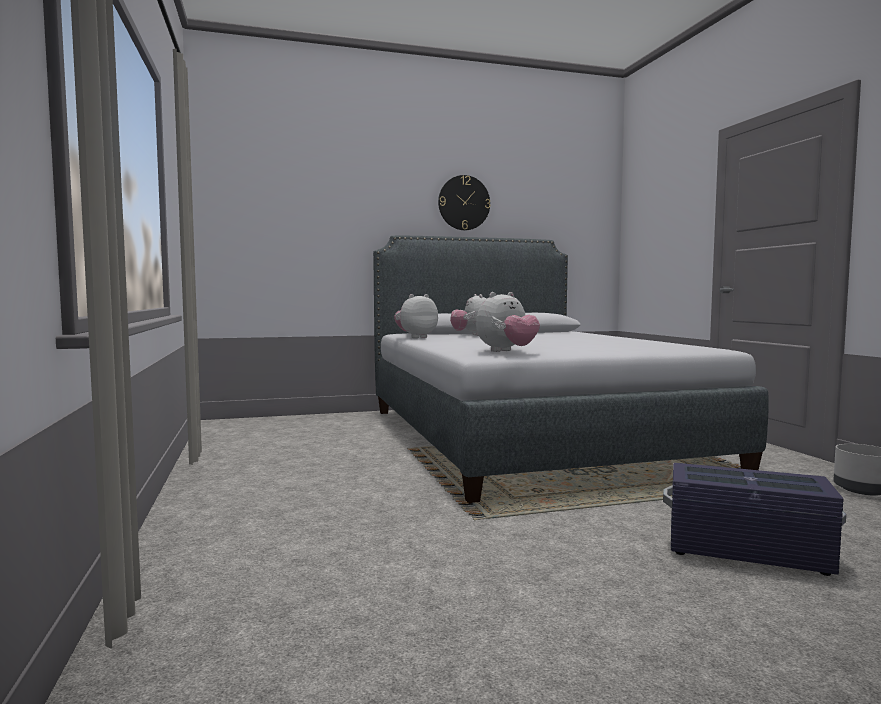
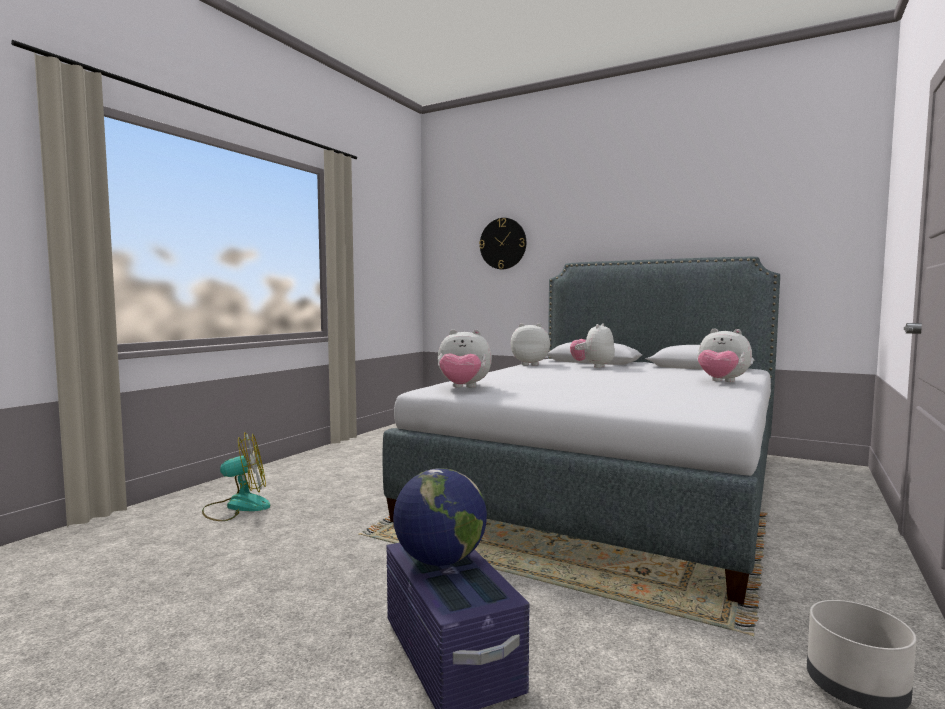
camera: 45 degrees right, 0 degrees up
(275, 545) = (237, 506): none -> fan
(464, 203) = (649, 222): wall clock -> wall clock (503, 243)
(604, 336) = (721, 382): none -> plush toy
(729, 476) = (440, 561): none -> globe

